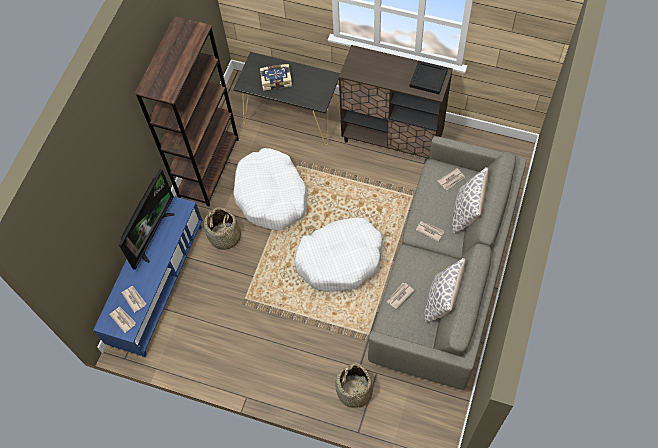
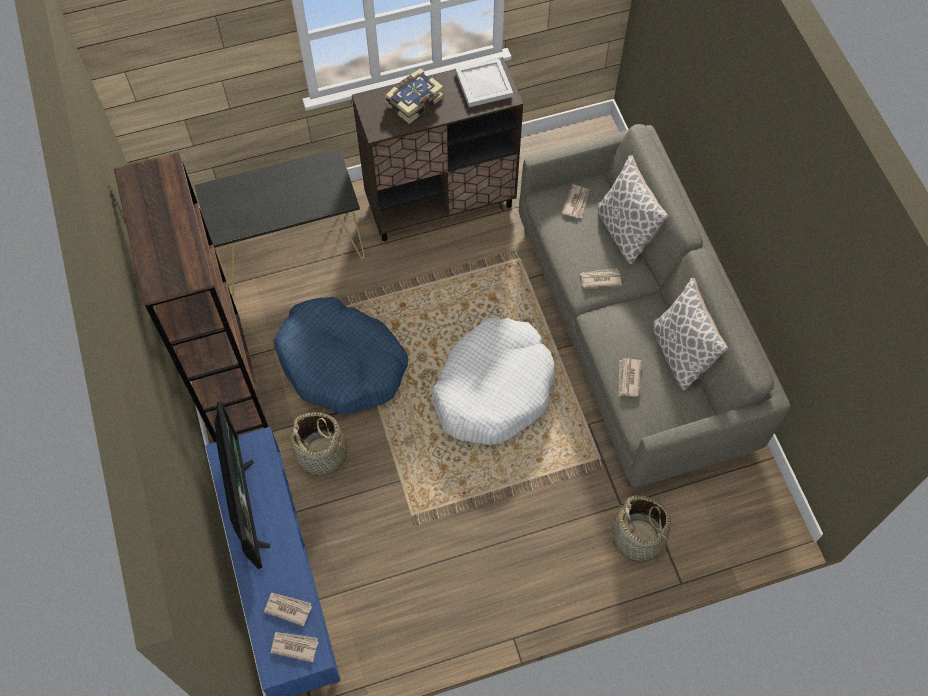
camera: 40 degrees left, 0 degrees up
(271, 195) = (342, 363): white dog bed -> blue dog bed
(276, 79) = (260, 202): book -> book (413, 101)
(428, 78) = (483, 84): black tray -> white tray

